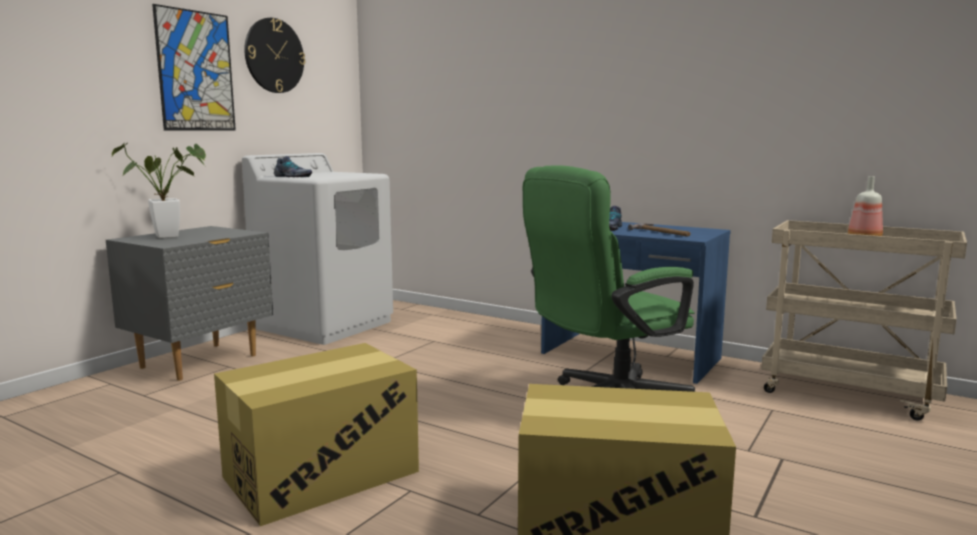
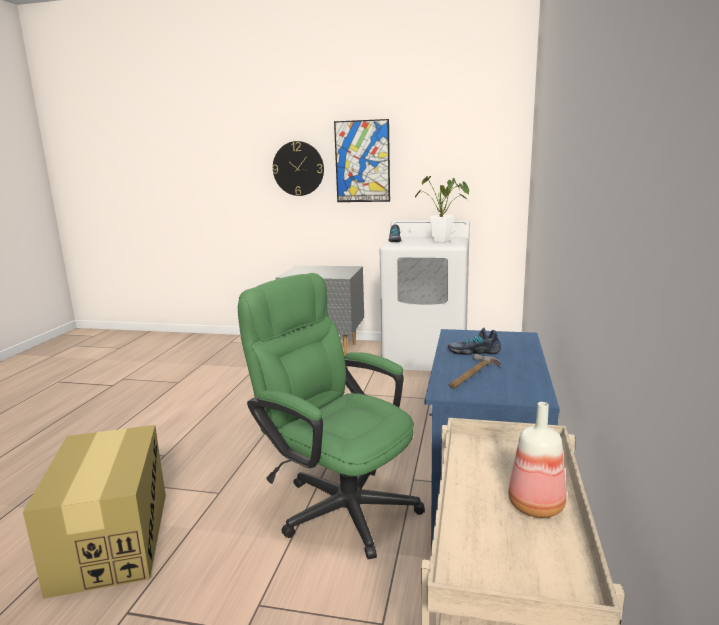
camera: 70 degrees right, 5 degrees up
(173, 236) = (315, 270): potted plant -> potted plant (444, 242)
(274, 55) = (430, 142): wall clock -> wall clock (298, 168)
(320, 474) = (181, 425): cardboard box -> none

